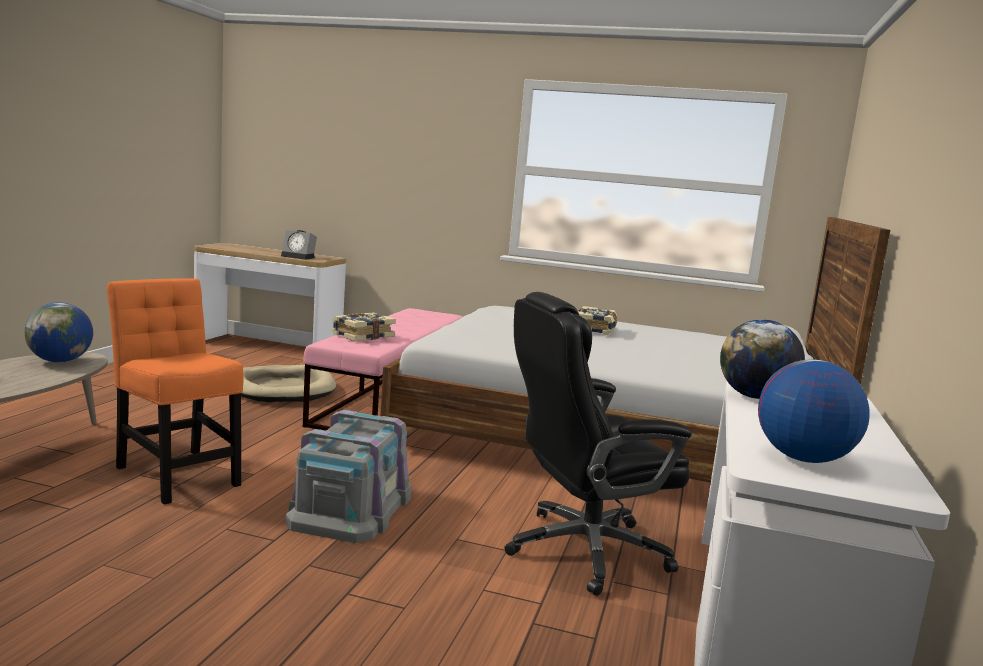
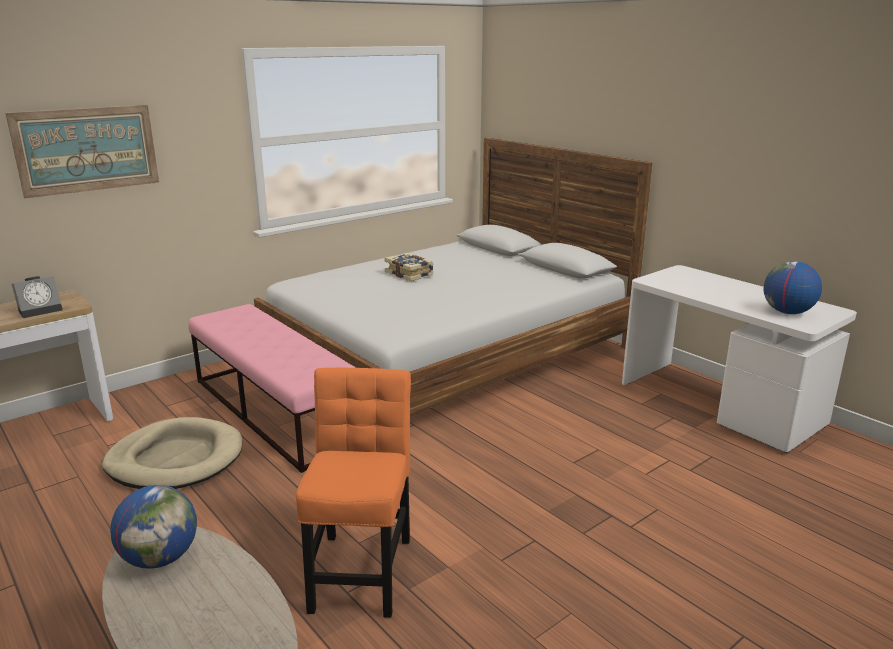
camera: 55 degrees left, 10 degrees up
(176, 473) = (361, 568): orange chair -> orange chair turned 105 degrees clockwise
(352, 507) = (498, 491): grey storage box -> none
(362, 336) = (289, 362): book -> none
(380, 150) = (87, 149): none -> picture
(583, 550) = (611, 424): black office chair -> none
(755, 397) = (678, 288): globe -> none

